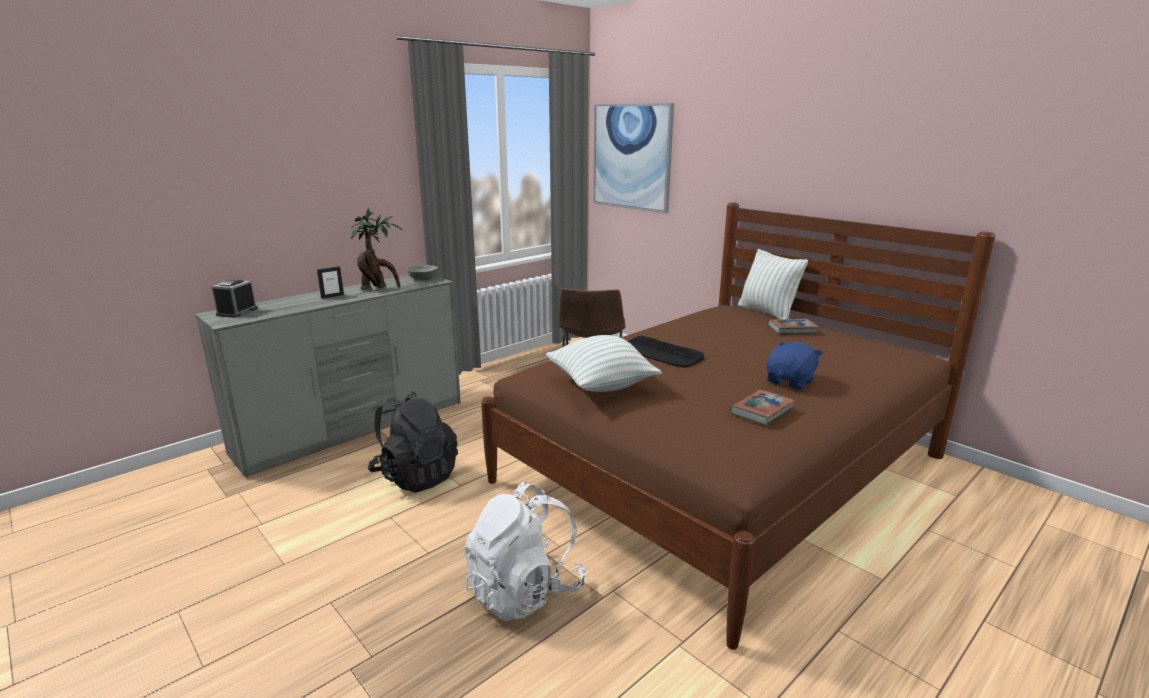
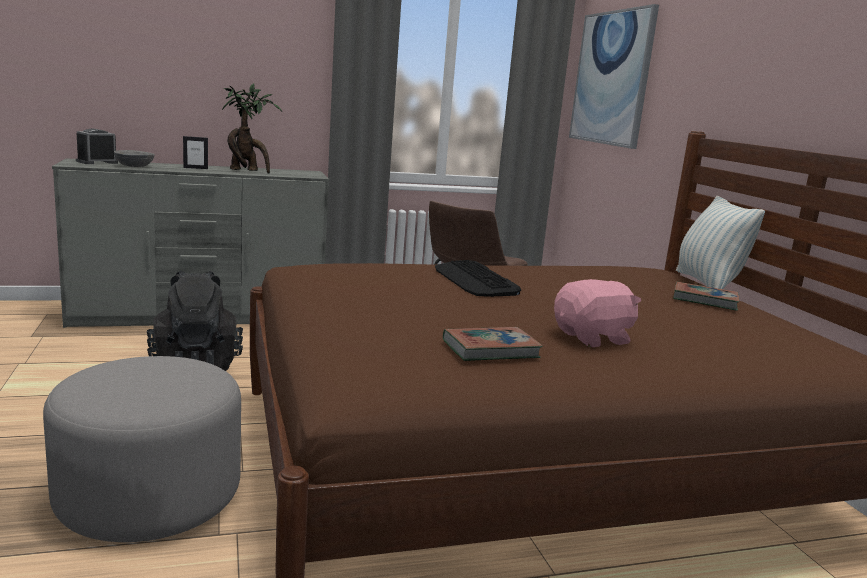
camera: 25 degrees right, 5 degrees down
(422, 279) = (304, 173): grey bowl -> grey bowl (134, 166)
(524, 591) = (150, 496): white backpack -> grey ottoman
(601, 386) = (346, 287): pillow -> none
(790, 382) = (593, 338): blue plush toy -> pink plush toy

